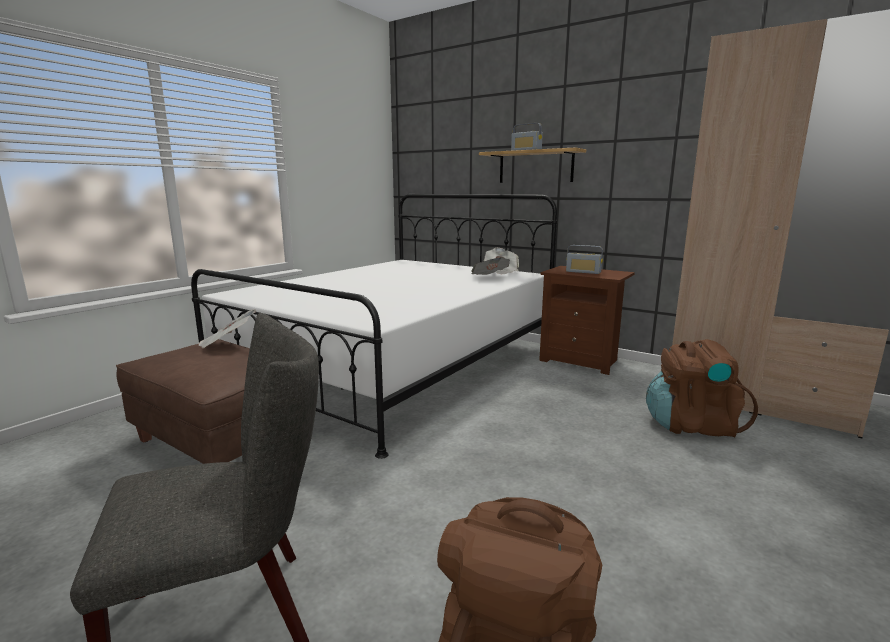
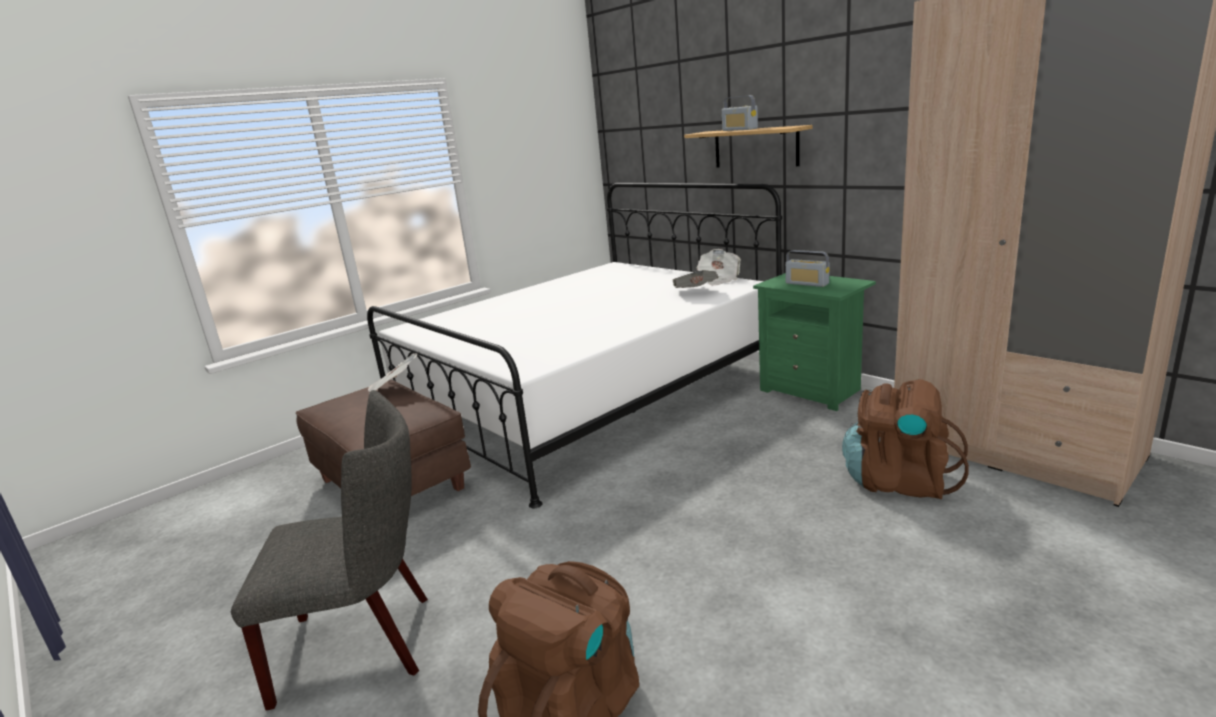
camera: 15 degrees right, 5 degrees up
(581, 360) = (813, 390): brown nightstand -> green nightstand

